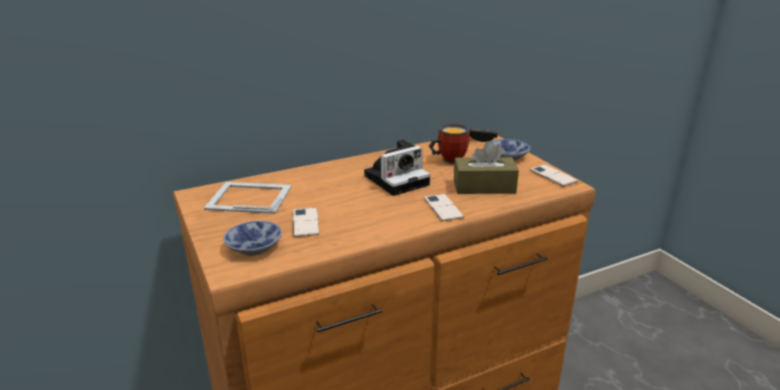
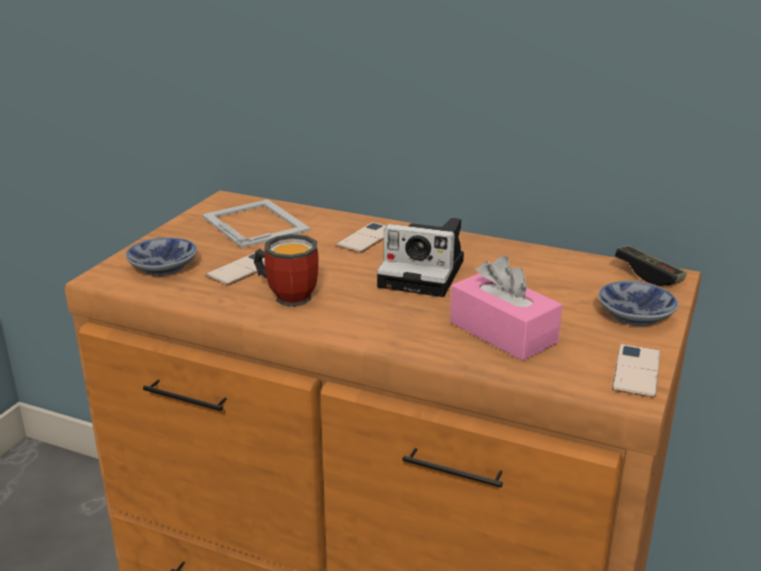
camera: 50 degrees right, 0 degrees up
(443, 208) = (396, 327): phone -> phone (367, 238)
(448, 160) = (539, 281): mug -> mug (289, 295)
(484, 187) = (503, 332): brown tissue box -> pink tissue box

